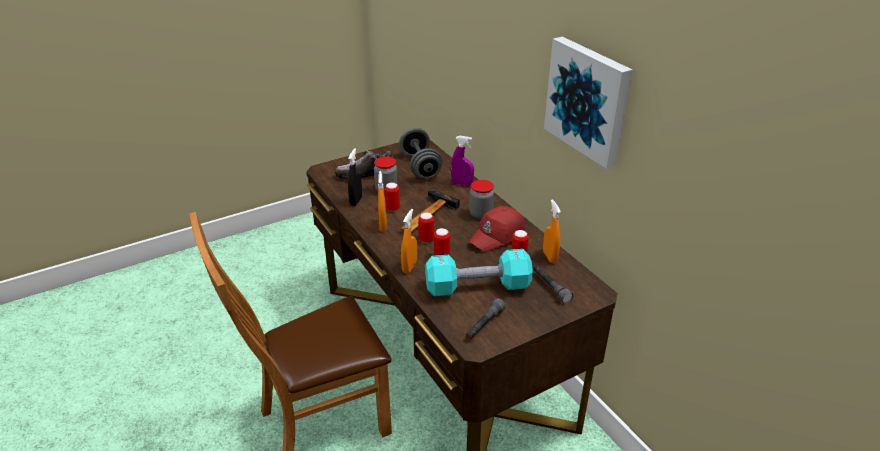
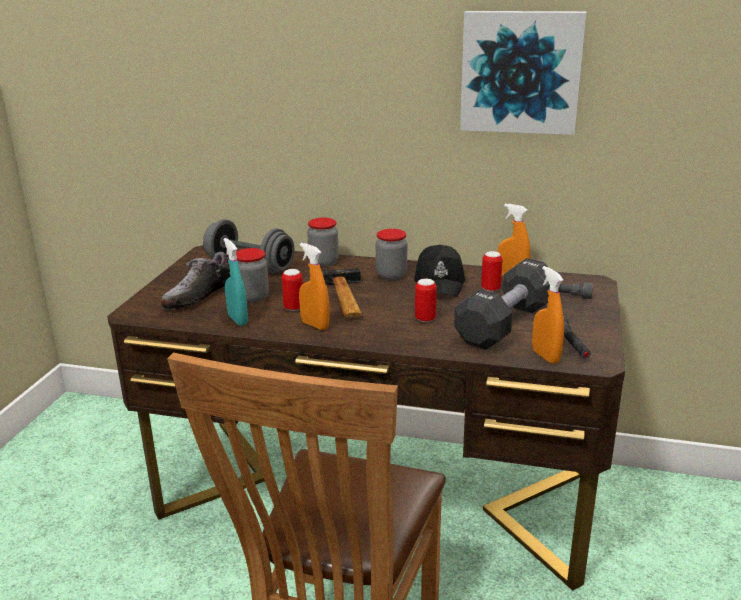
camera: 45 degrees left, 10 degrees down
(356, 201) = (238, 320): black spray bottle -> turquoise spray bottle
(409, 267) = (414, 341): orange spray bottle -> orange spray bottle (545, 356)
(426, 239) = (383, 314): can -> none
(462, 184) = (323, 262): purple spray bottle -> jar
(477, 287) = (505, 324): turquoise dumbbell -> black dumbbell
(498, 235) = (440, 283): red cap -> black cap

